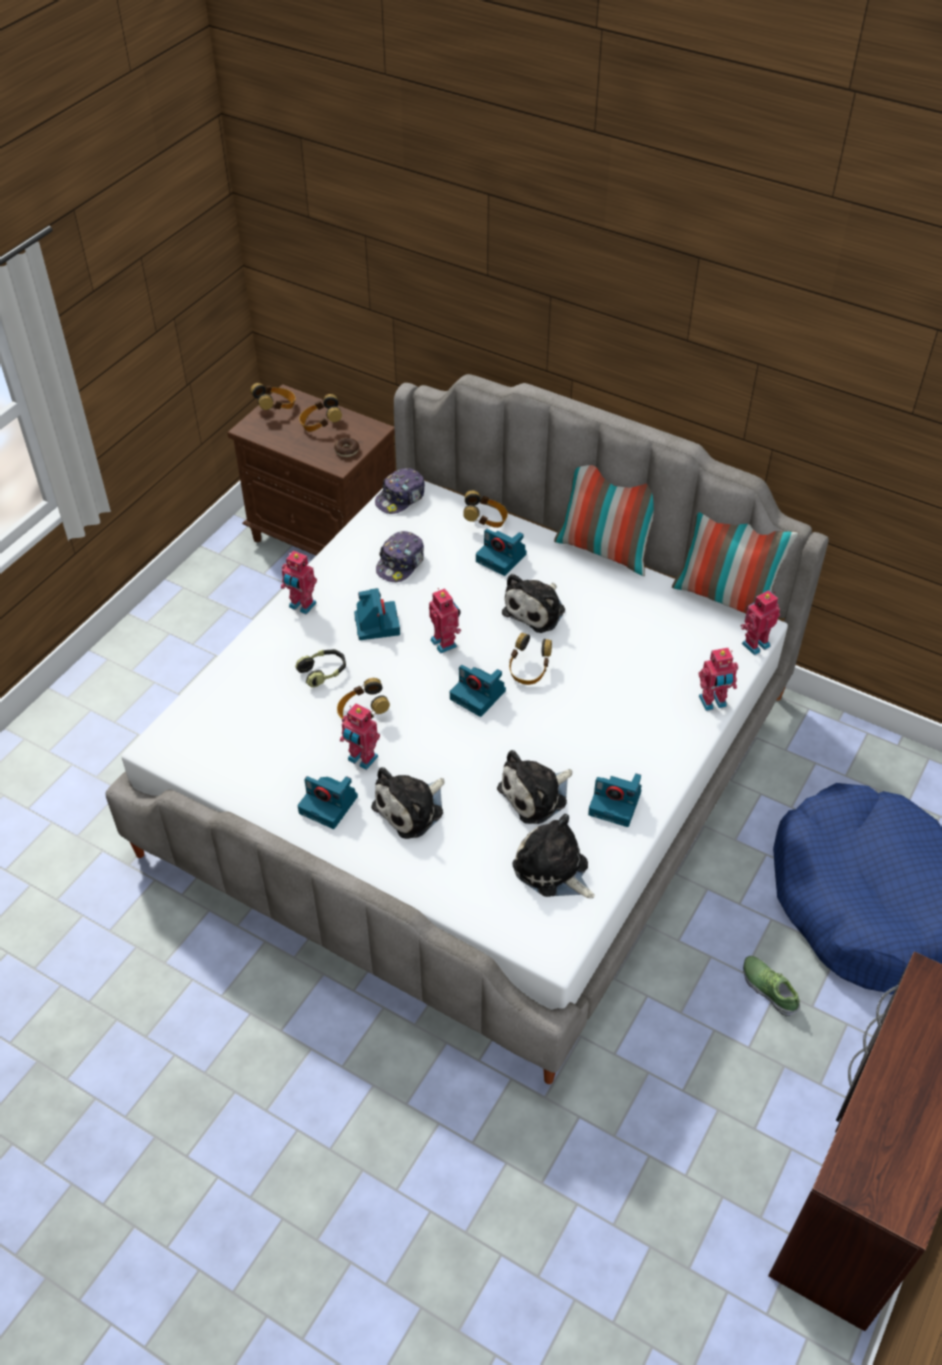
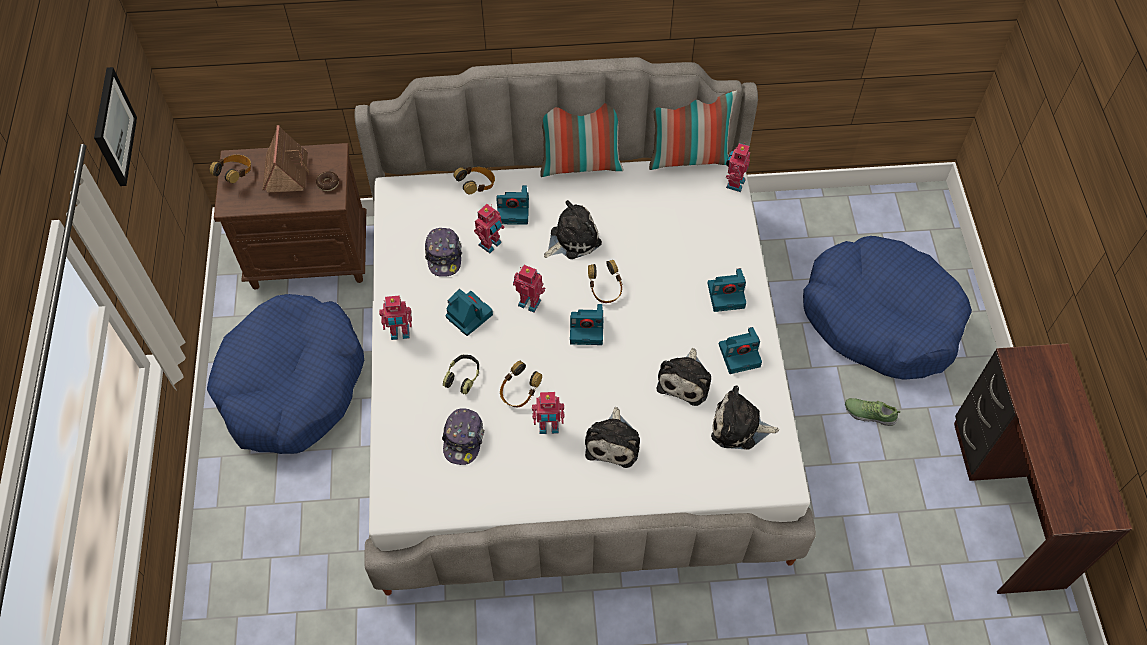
camera: 35 degrees left, 10 degrees up
(138, 268) = (113, 127): none -> picture
(215, 634) = (292, 385): none -> blue dog bed
(320, 425) = (286, 171): headphones -> toy house
(330, 805) = (556, 475): camera -> camera (727, 295)
(401, 498) = (397, 200): cap -> cap (463, 439)
(536, 610) = (572, 239): plush toy -> plush toy turned 120 degrees counterclockwise
(713, 703) = (742, 243): toy robot -> toy robot (491, 244)

